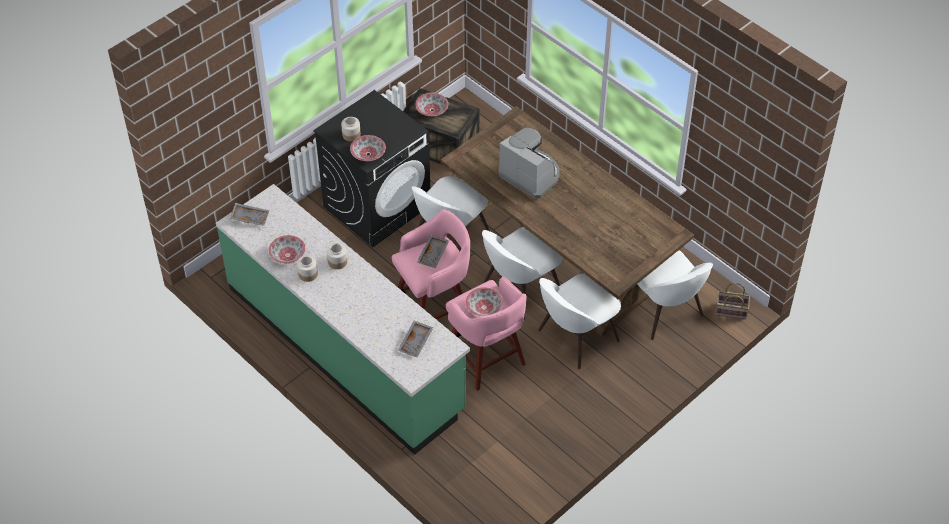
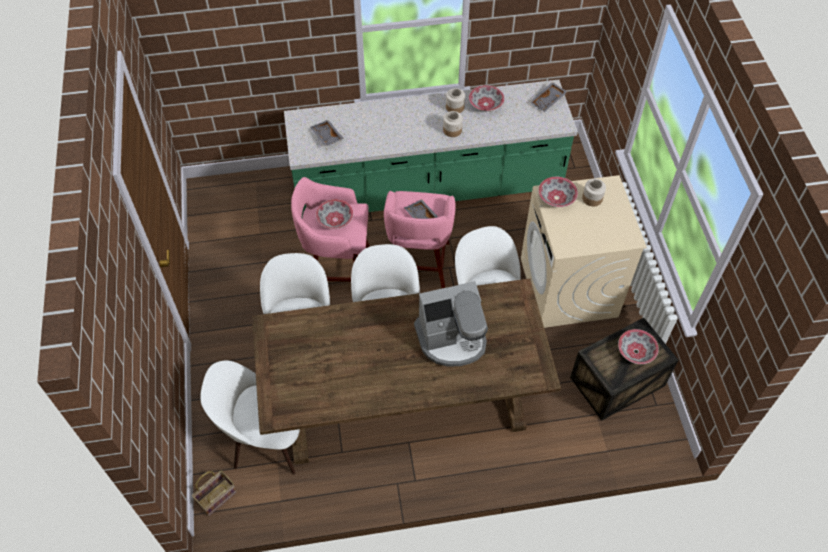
camera: 125 degrees right, 5 degrees up
(377, 205) = (568, 288): black washing machine -> beige washing machine

